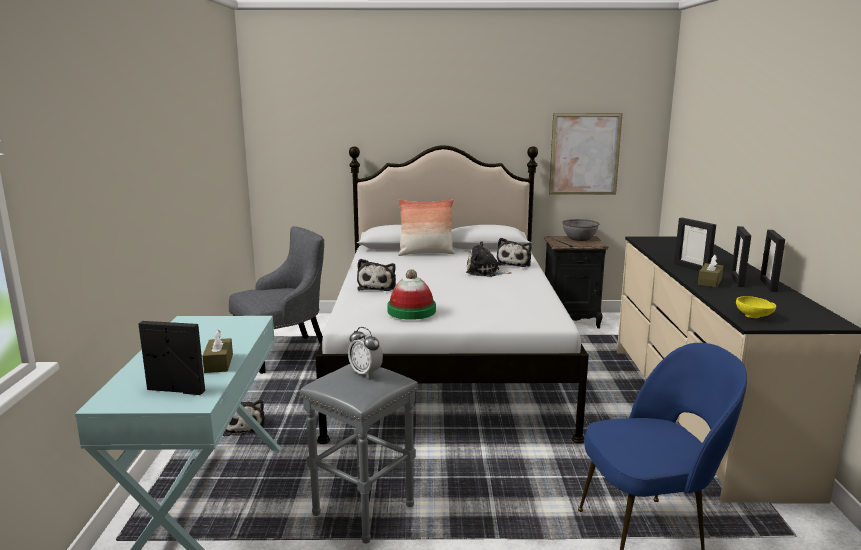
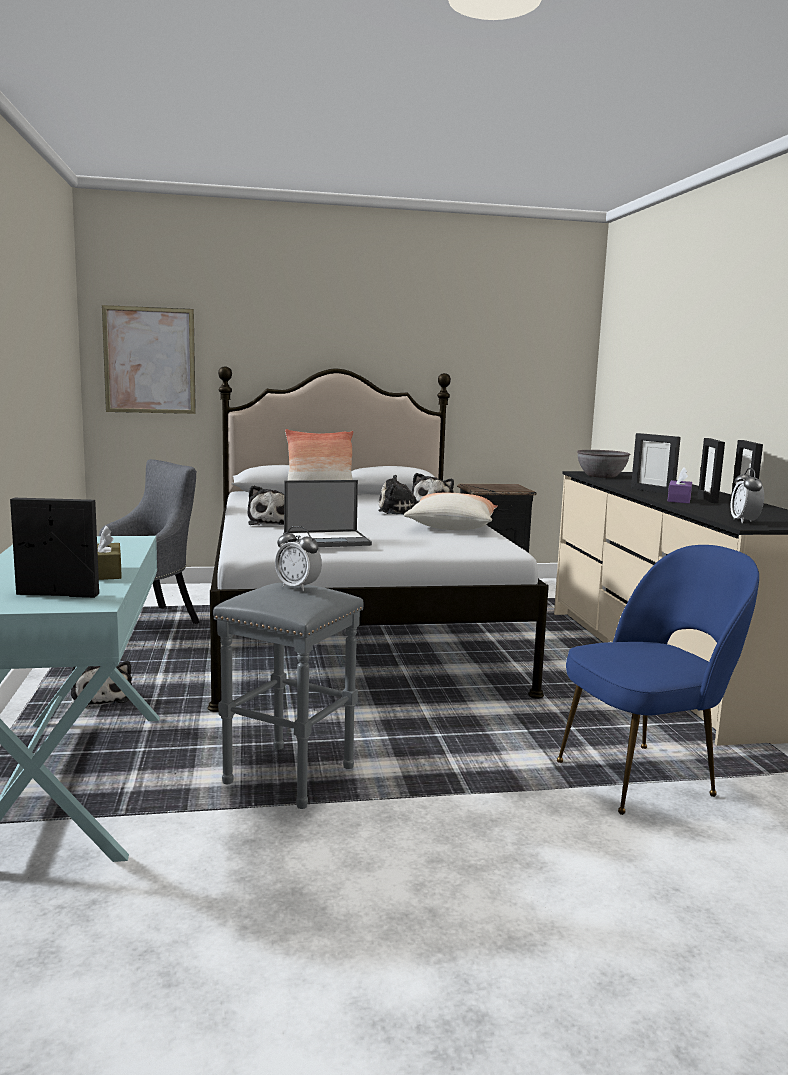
camera: 10 degrees left, 5 degrees down
(411, 311) = (327, 540): hat -> laptop
(520, 291) = (451, 526): none -> pillow
(579, 238) = (499, 485): grey bowl -> grey bowl (601, 476)
(585, 154) = (503, 385): picture -> picture (149, 360)
(709, 282) = (679, 500): brown tissue box -> purple tissue box
(754, 317) = (744, 521): yellow bowl -> alarm clock

